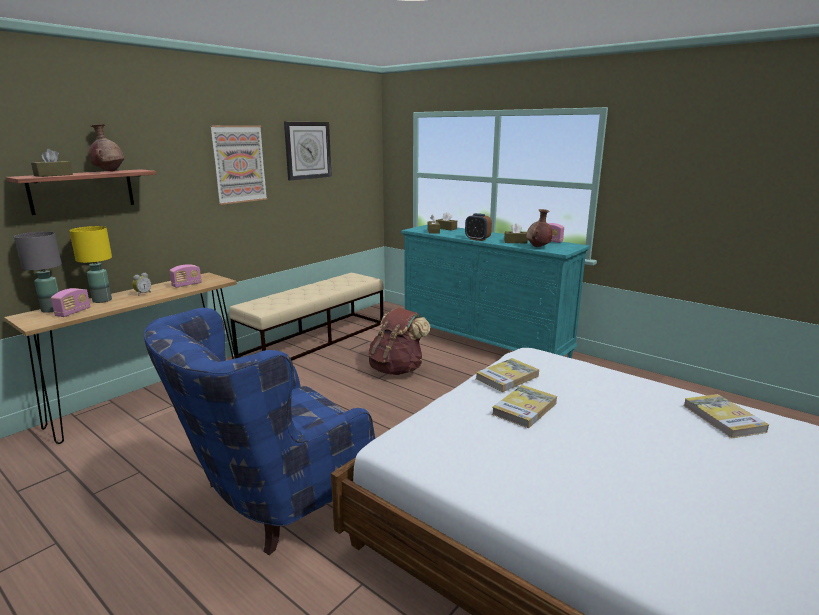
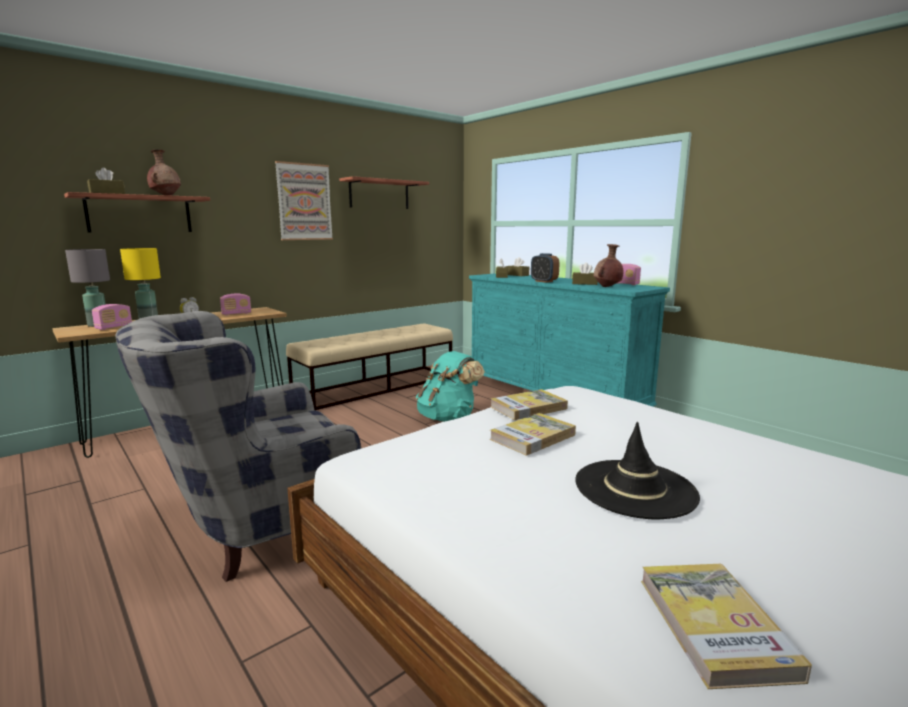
camera: 10 degrees right, 5 degrees down
(270, 499) = (257, 526): blue armchair -> grey armchair
(307, 150) = (379, 194): wall clock -> shelf
(397, 369) = (448, 418): brown backpack -> turquoise backpack
(622, 453) = (635, 489): none -> black hat
(723, 418) = (794, 465): book -> book (714, 626)

